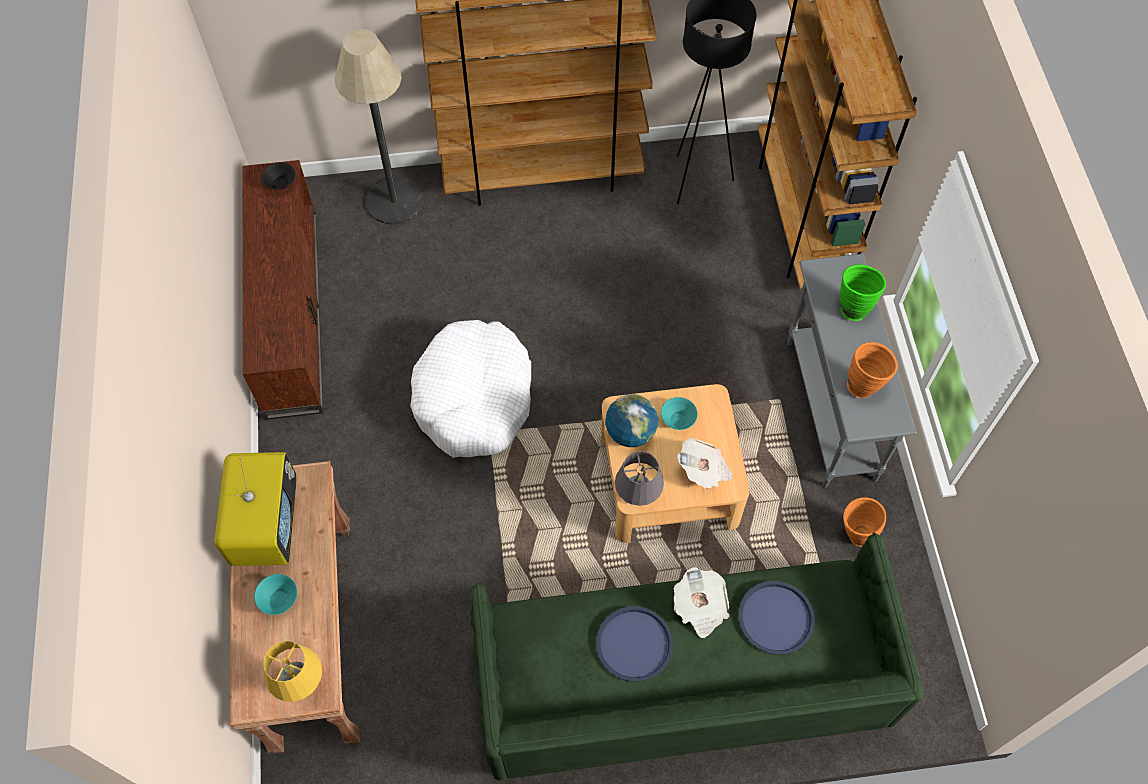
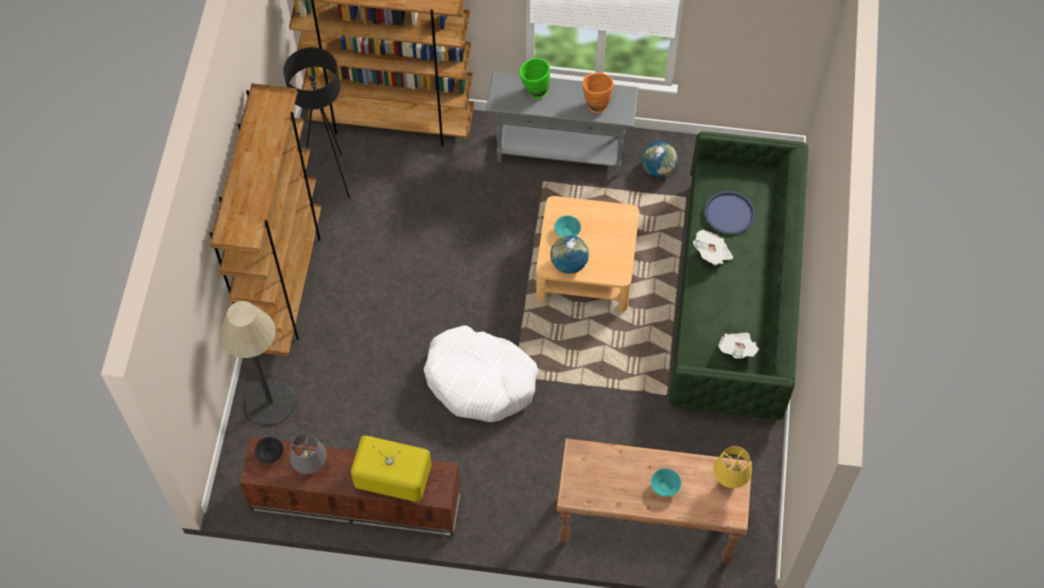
camera: 75 degrees left, 0 degrees up
(266, 524) = (606, 487): television -> television (392, 480)
(634, 644) = (728, 297): blue tray -> none
(637, 498) = (620, 272): grey table lamp -> grey table lamp (311, 467)
(704, 470) = (611, 227): newspaper -> newspaper (737, 349)
(854, 534) = (658, 169): orange vase -> globe

